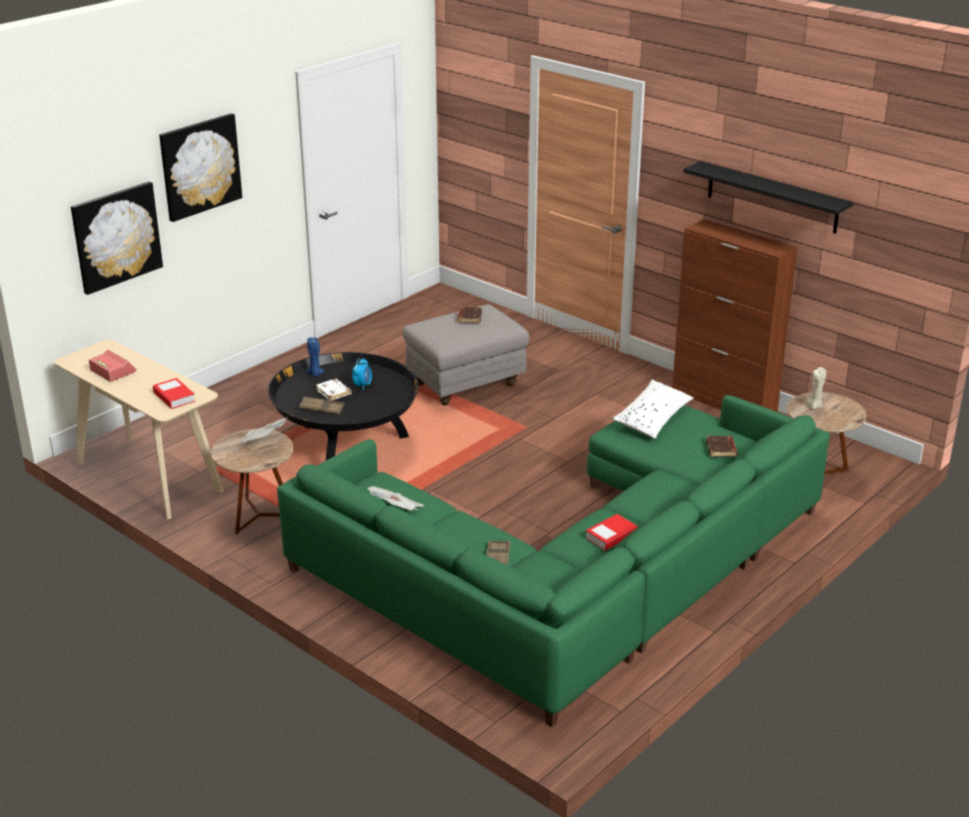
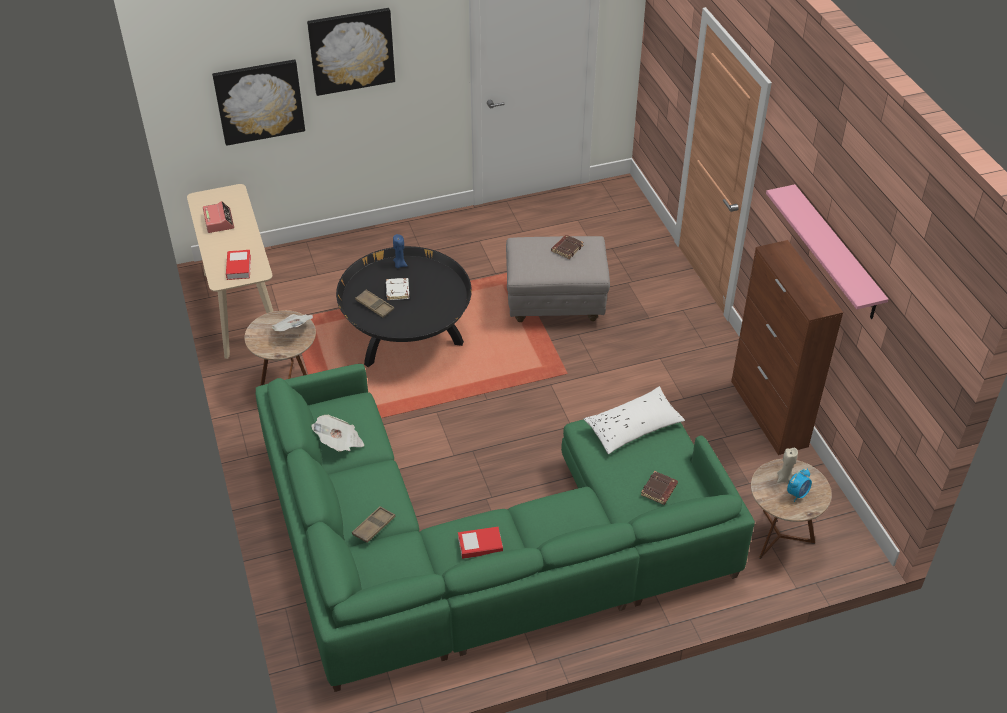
camera: 30 degrees right, 15 degrees up
(363, 385) = (426, 292): alarm clock -> alarm clock (797, 494)
(772, 197) = (836, 253): black shelf -> pink shelf

